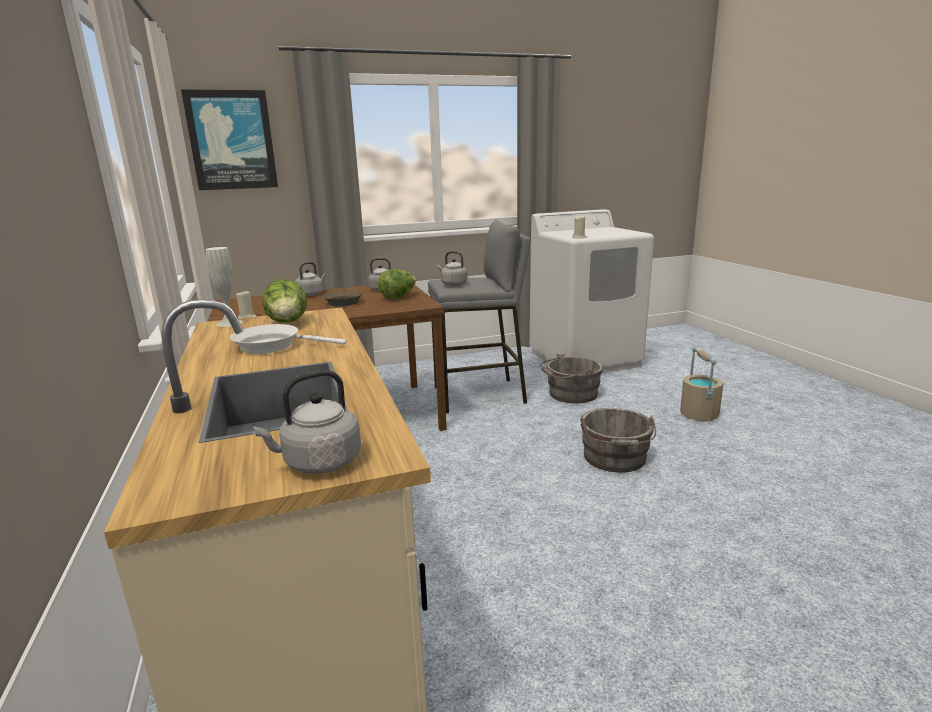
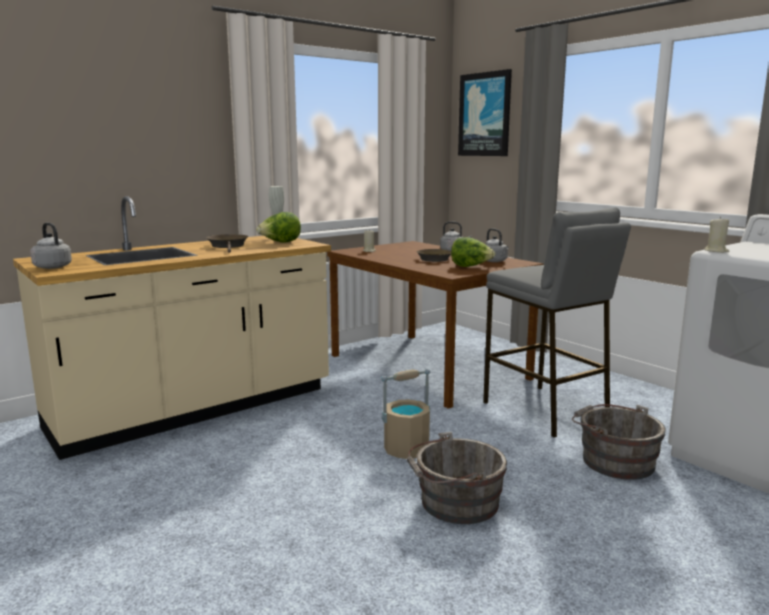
camera: 70 degrees right, 5 degrees down
(273, 346) = (228, 246): white frying pan -> brown frying pan
(453, 284) = (523, 268): grey kettle -> none
(698, 414) = (666, 571): beige bucket -> beige bucket (407, 449)

